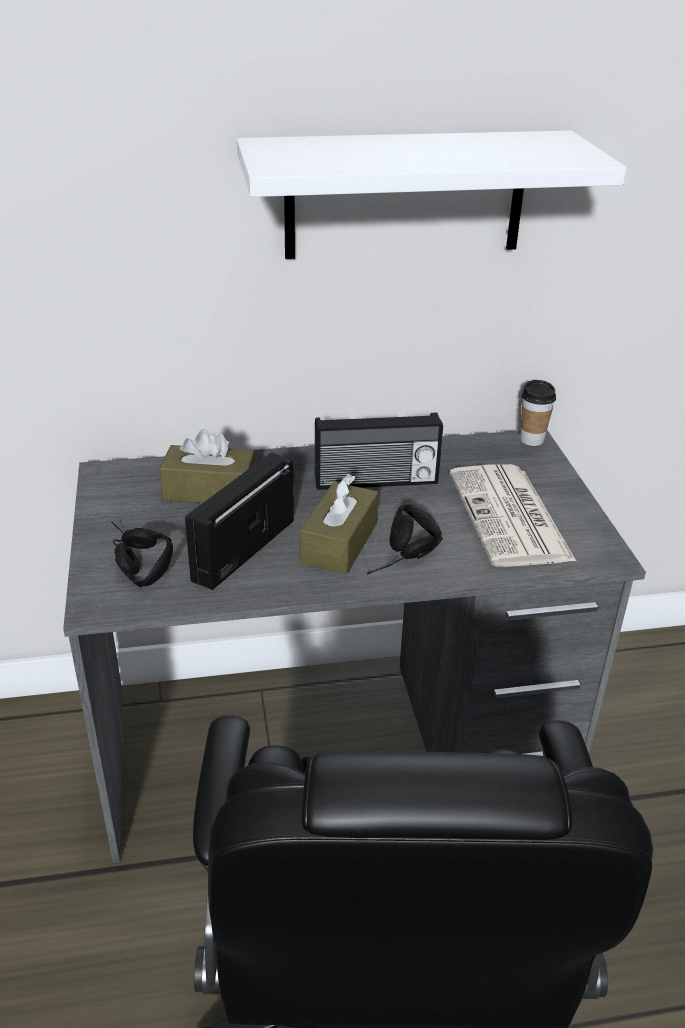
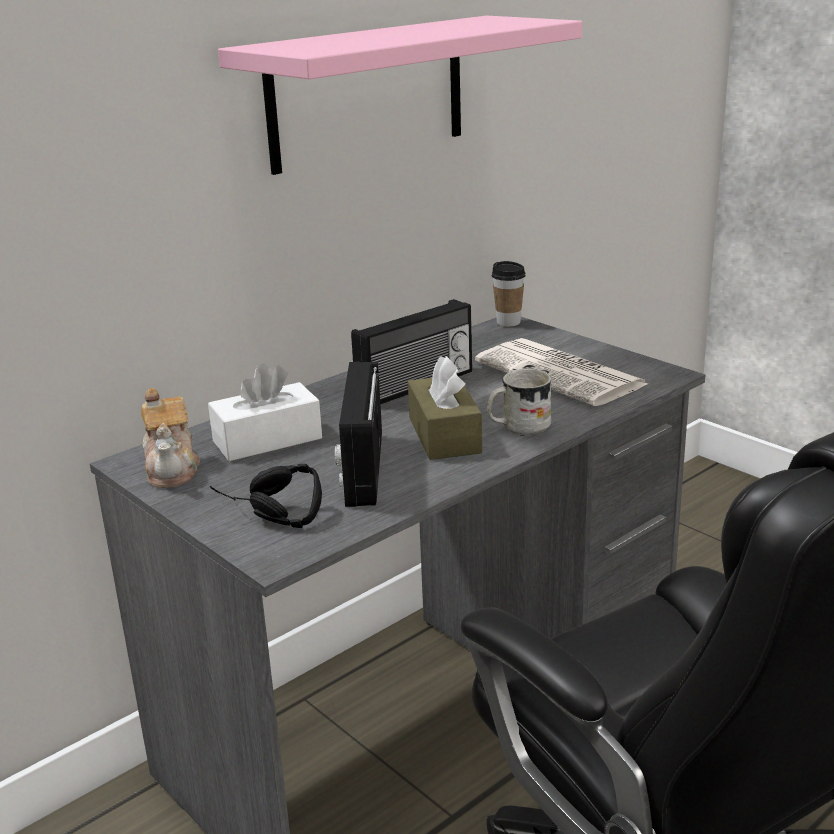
camera: 30 degrees left, 10 degrees down
(121, 491) = (172, 469): none -> teapot
(210, 491) = (267, 440): brown tissue box -> white tissue box
(405, 195) = (367, 93): white shelf -> pink shelf
(406, 560) = (518, 427): black headphones -> white mug

